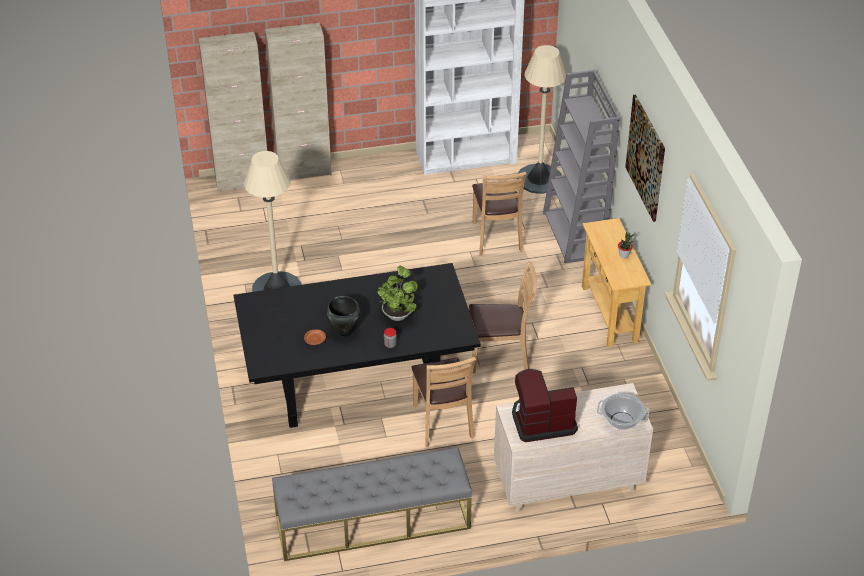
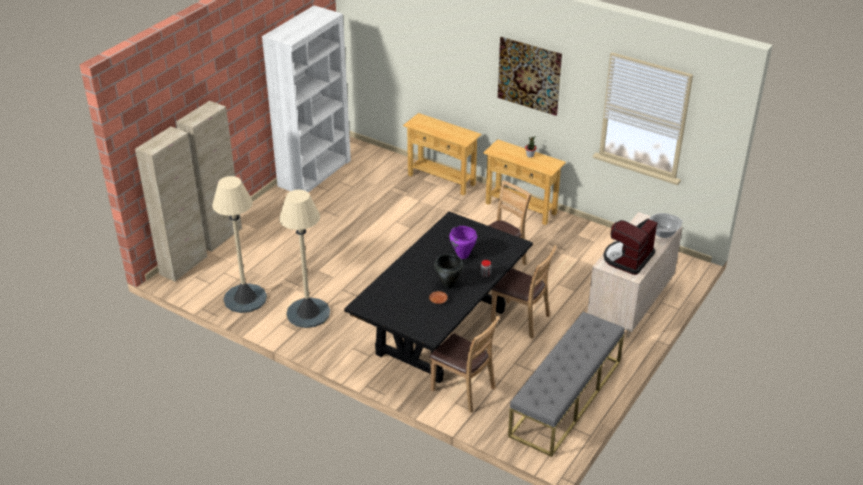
camera: 45 degrees left, 5 degrees down
(398, 314) = (463, 256): potted plant -> purple cooking pot
(496, 237) = (399, 205): brown chair -> brown chair (463, 390)
(539, 179) = (377, 162): beige floor lamp -> beige floor lamp (245, 298)
(575, 235) = (441, 179): grey bookcase -> beige console table

